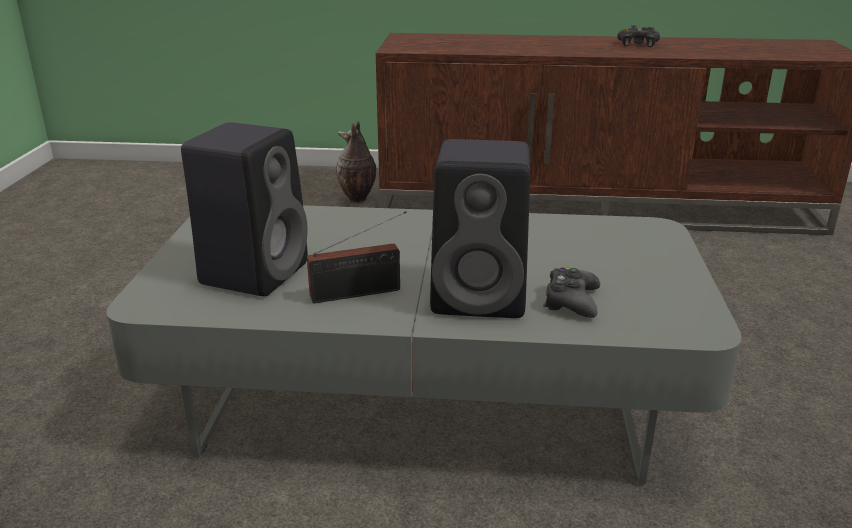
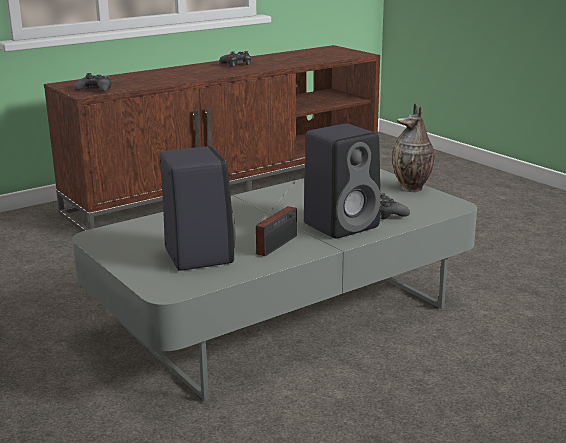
camera: 40 degrees left, 5 degrees down
(357, 199) = (49, 231): vase -> vase (412, 188)
(417, 46) = (95, 89): none -> black game controller

